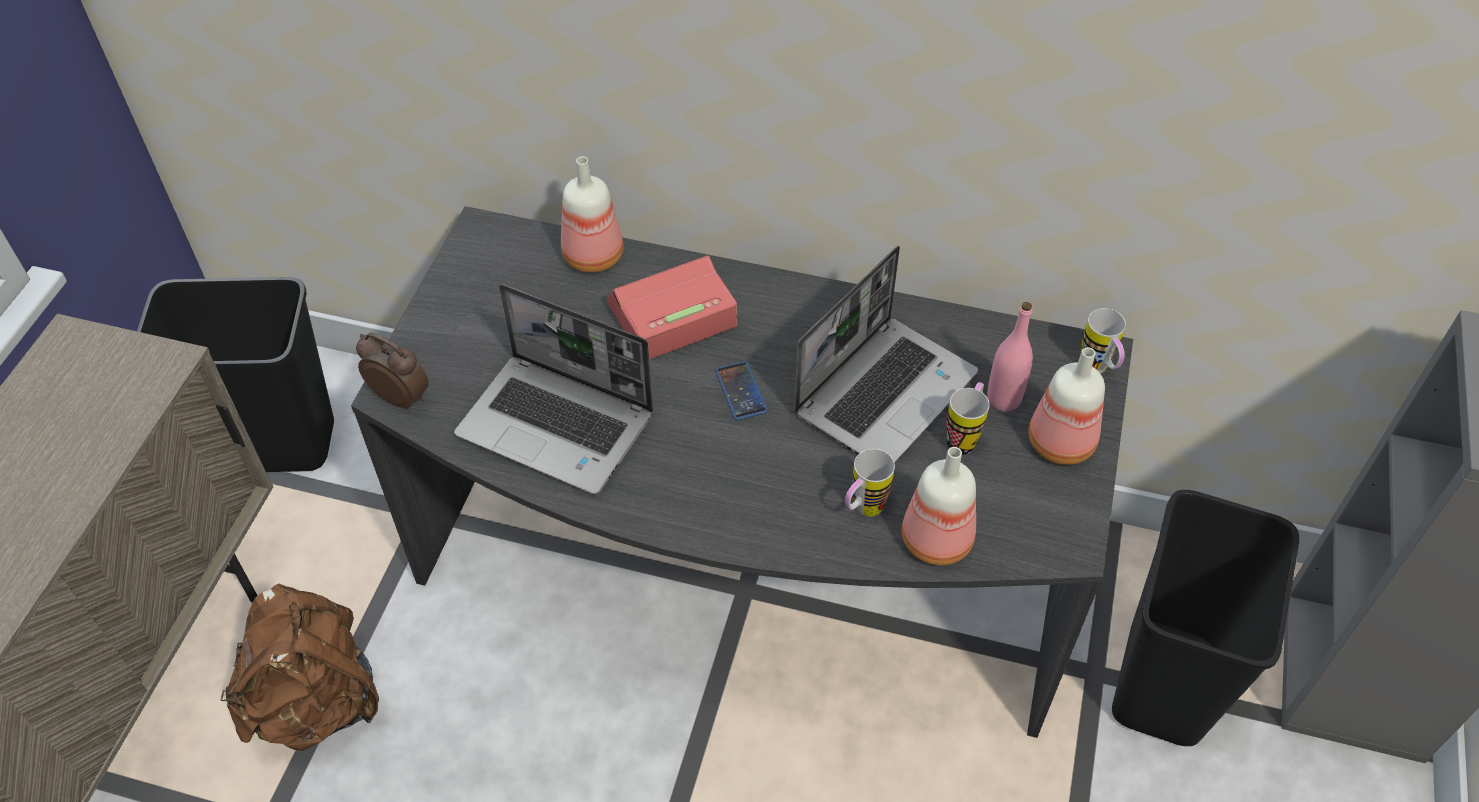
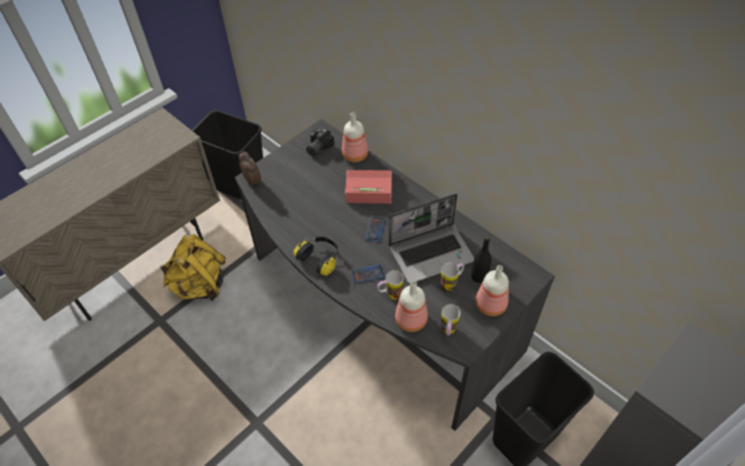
camera: 30 degrees right, 0 degrees up
(317, 702) = (200, 285): brown backpack -> yellow backpack
(499, 269) = (317, 147): none -> camera
(558, 425) = (300, 214): laptop -> none
(669, 500) = (320, 259): none -> headphones
(788, 487) = (367, 274): none -> phone
(1003, 399) = (479, 277): pink bottle -> black bottle
(1097, 371) = (528, 282): mug -> mug (448, 332)

